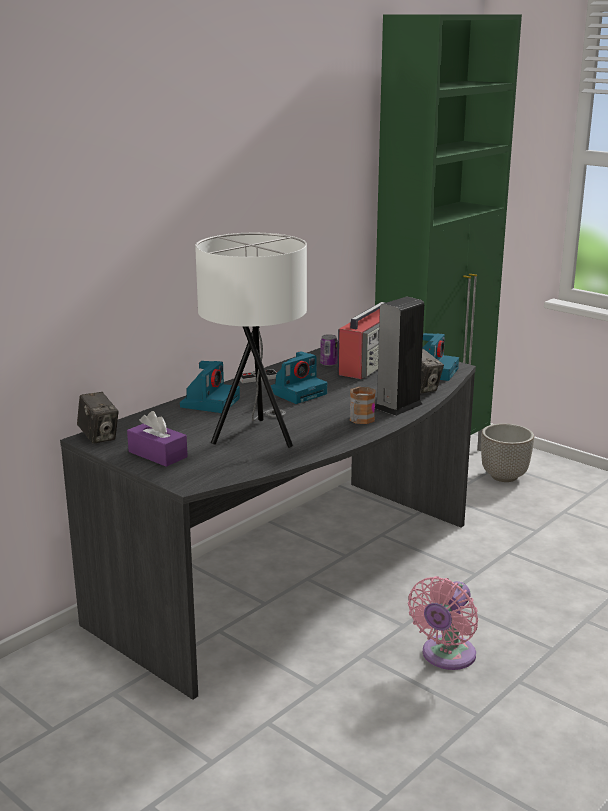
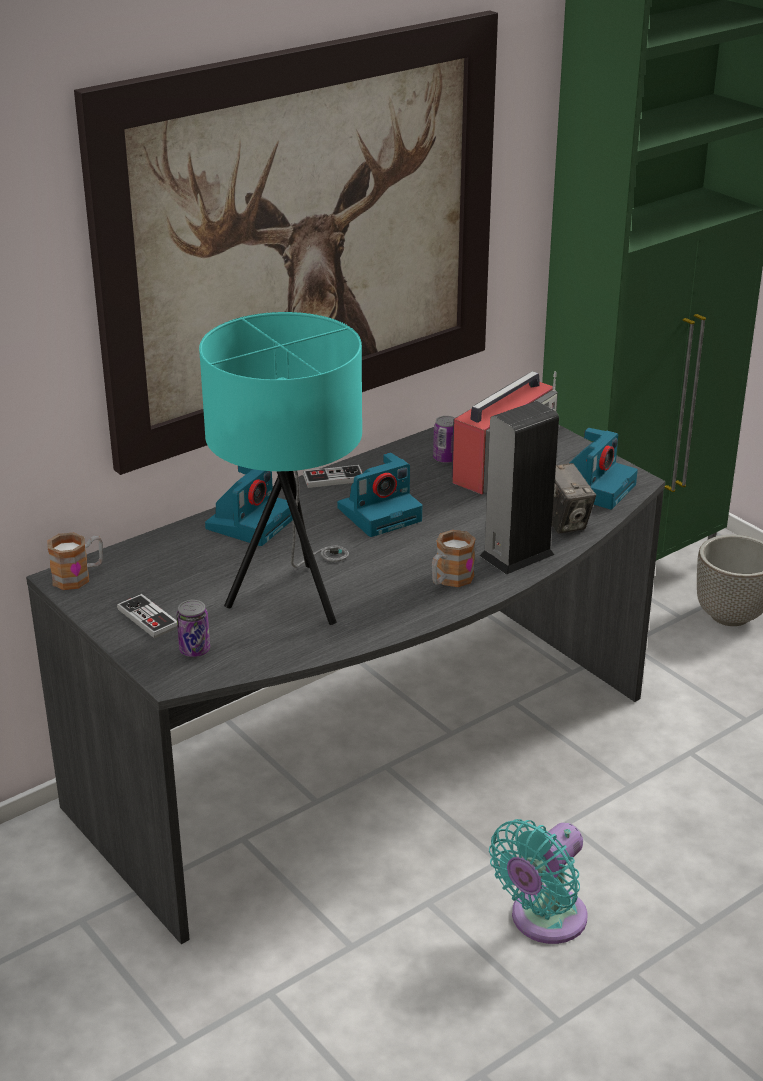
camera: 10 degrees right, 10 degrees up
(99, 437) = (79, 576): camera -> mug
(157, 454) = (148, 618): purple tissue box -> game controller
(198, 468) = (195, 650): none -> can
(235, 207) = (304, 236): none -> picture
(256, 436) = (294, 597): white table lamp -> turquoise table lamp
(446, 656) = (543, 920): pink fan -> turquoise fan

